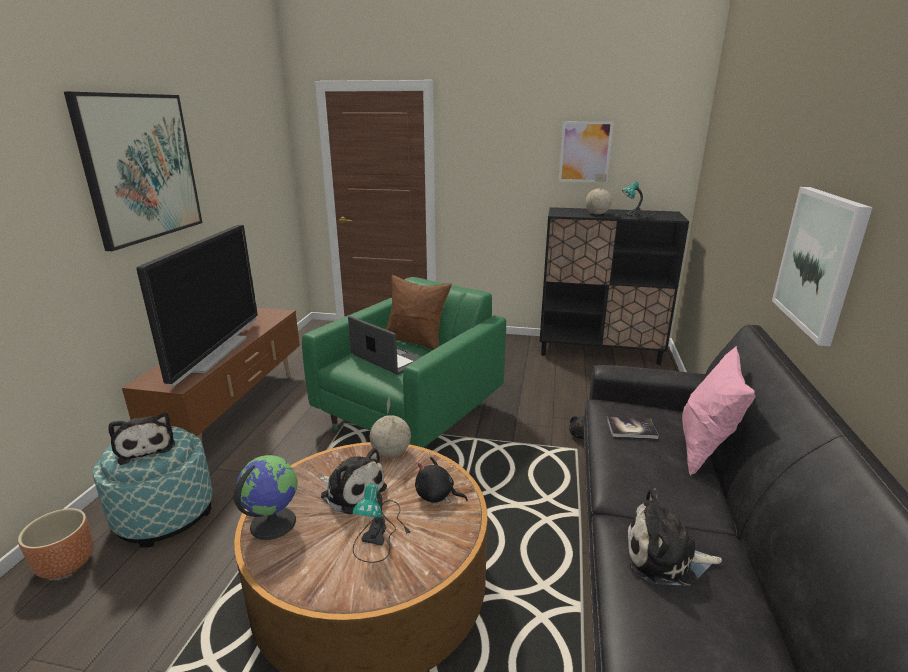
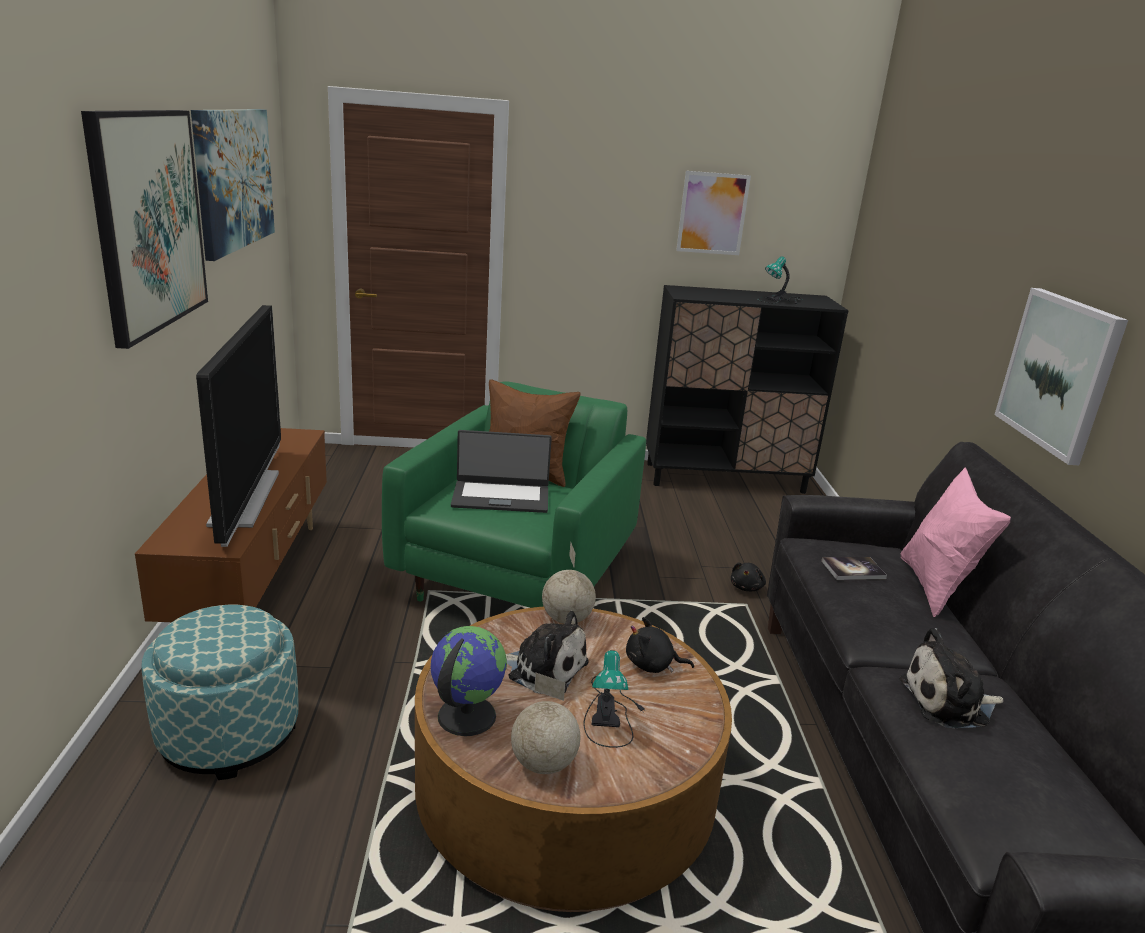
camera: 15 degrees left, 0 degrees up
(66, 564) = (114, 814): brown planter -> none
(145, 447) = (219, 635): plush toy -> none
(235, 143) = (234, 179): none -> picture
(387, 359) = (501, 497): laptop -> laptop turned 150 degrees clockwise
(597, 214) = (733, 297): globe -> globe (544, 765)

